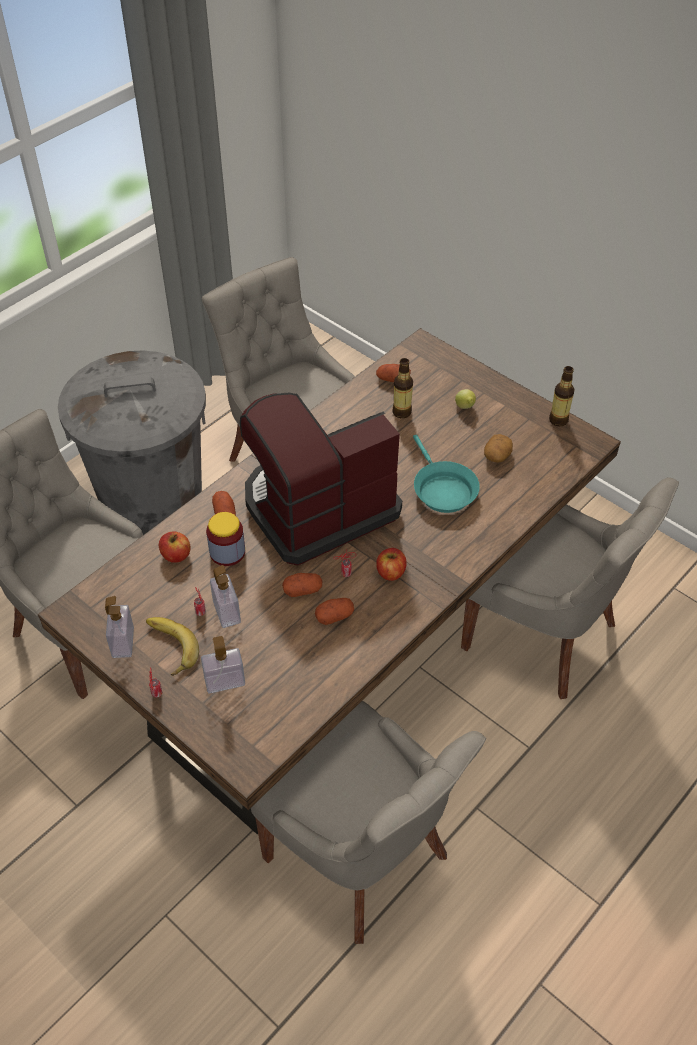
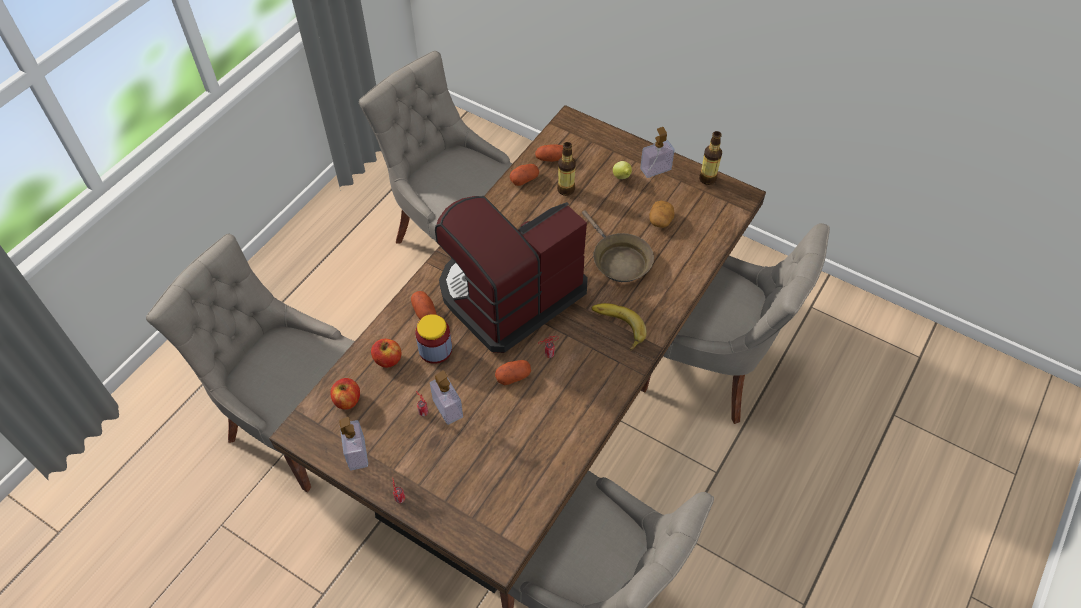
camera: 10 degrees left, 5 degrees up
(153, 503) = (333, 293): grey trash can -> none
(168, 648) = (401, 452): banana -> banana (616, 328)
(225, 681) = (461, 477): soap dispenser -> soap dispenser (655, 169)
(334, 616) = (548, 397): potato -> potato (524, 179)
(390, 572) = (589, 347): apple -> apple (347, 400)
(442, 490) = (618, 260): turquoise frying pan -> brown frying pan

